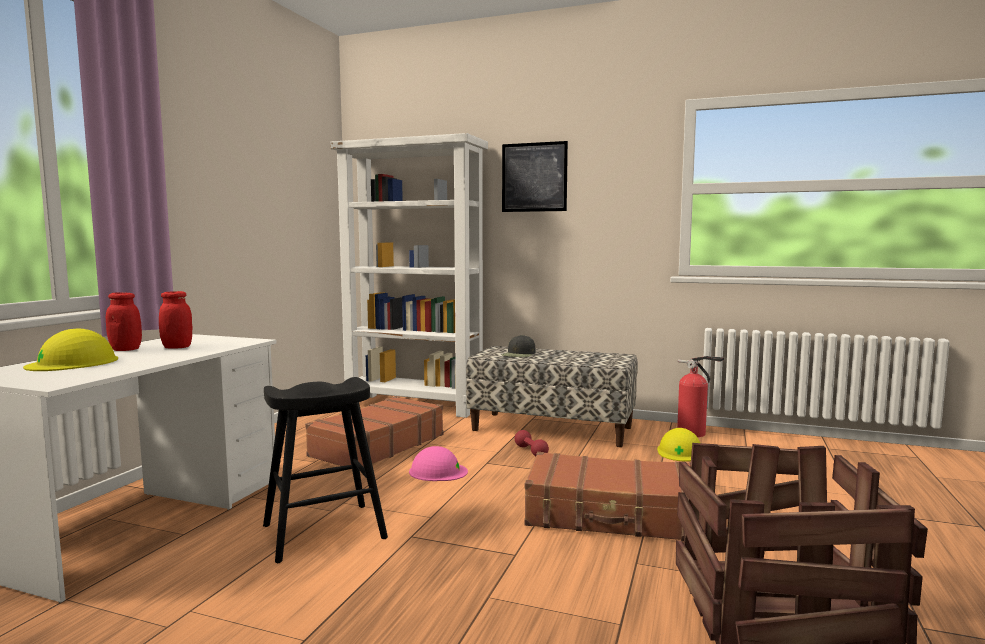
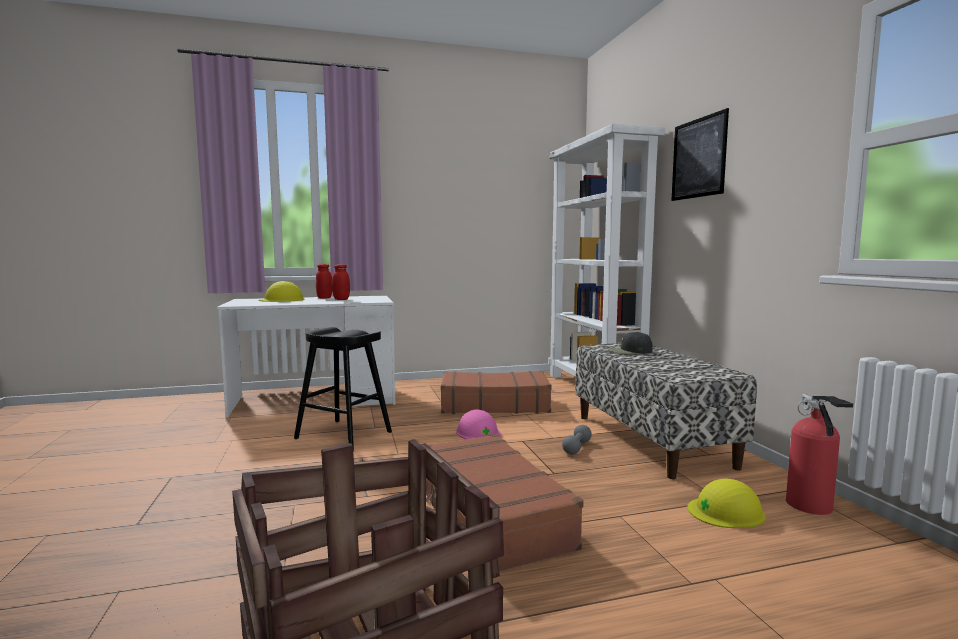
camera: 55 degrees right, 0 degrees up
(531, 451) = (577, 447): red dumbbell -> grey dumbbell

